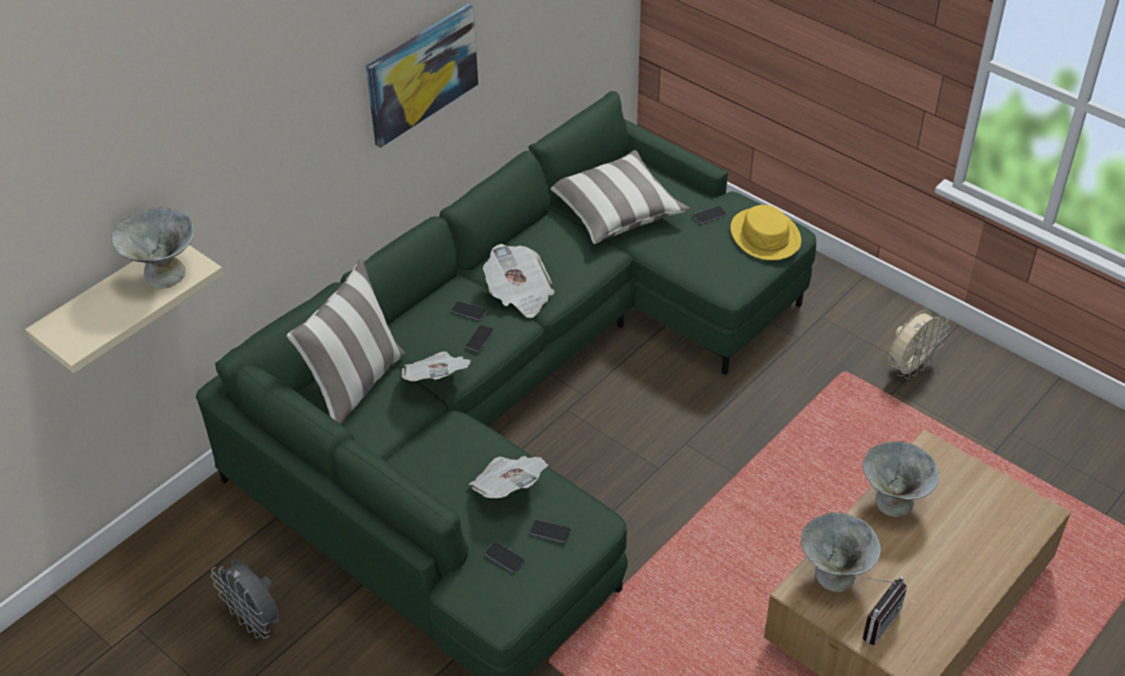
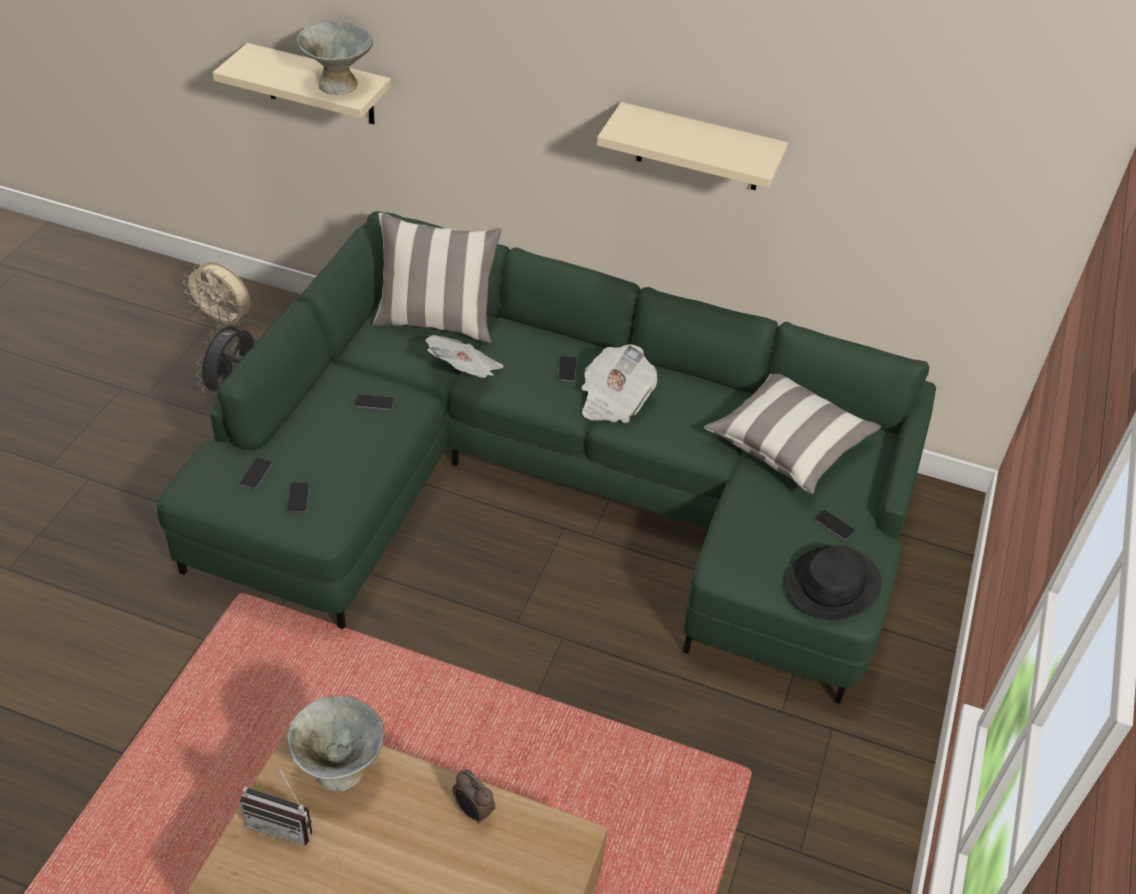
camera: 65 degrees right, 0 degrees up
(421, 74) = (699, 148): picture -> beige shelf
(479, 339) = (533, 386): phone -> phone (374, 403)
(508, 488) = (345, 455): newspaper -> none
(765, 235) = (833, 584): yellow hat -> black hat
(893, 501) = (473, 811): grey bowl -> alarm clock
(910, 367) = (796, 844): beige fan -> beige fan (224, 321)

